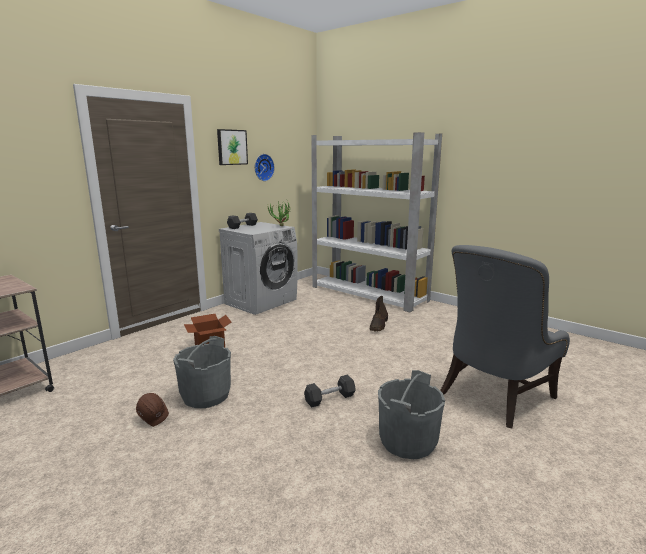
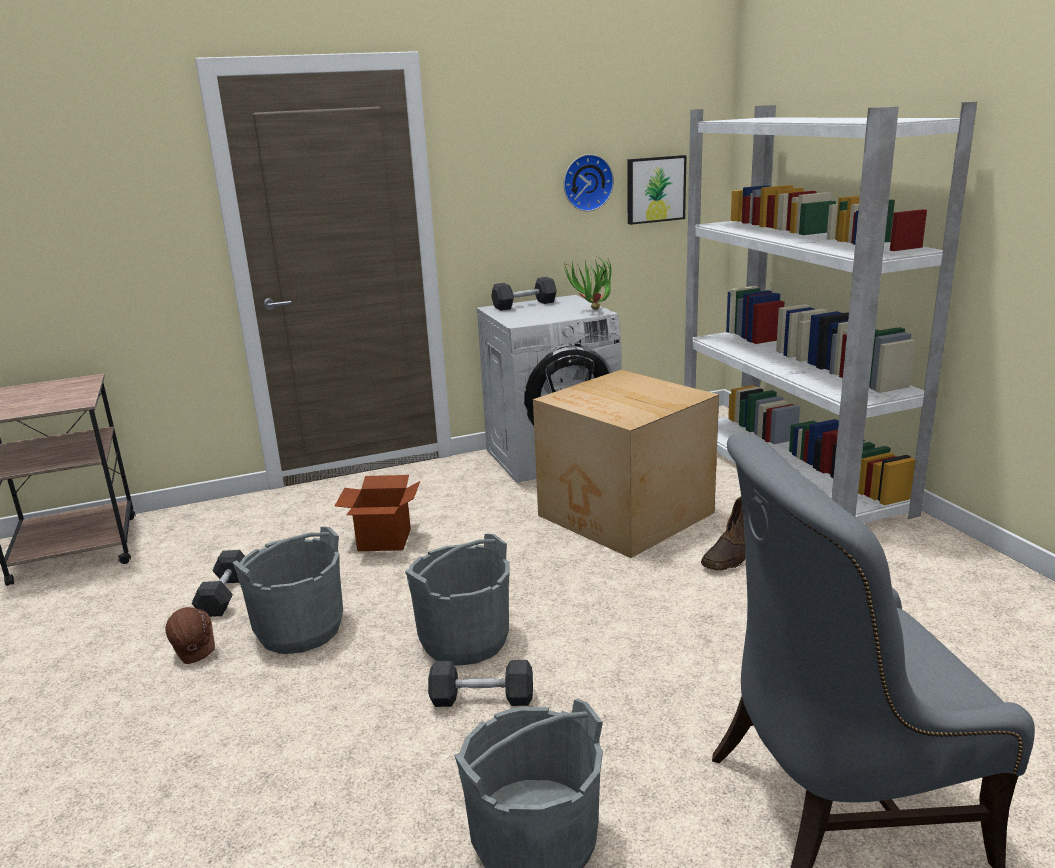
camera: 30 degrees right, 5 degrees up
(141, 391) = (225, 595): none -> grey dumbbell
(231, 147) = (511, 145): picture -> picture (655, 189)
(297, 379) = (464, 640): none -> grey bucket
(319, 319) = (625, 515): none -> cardboard box

